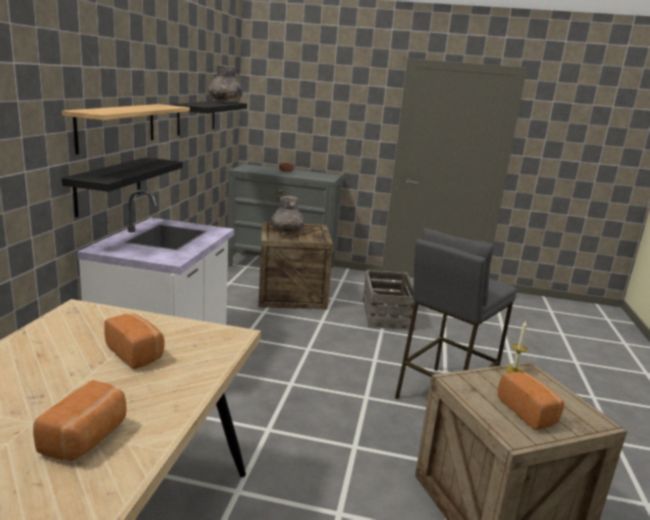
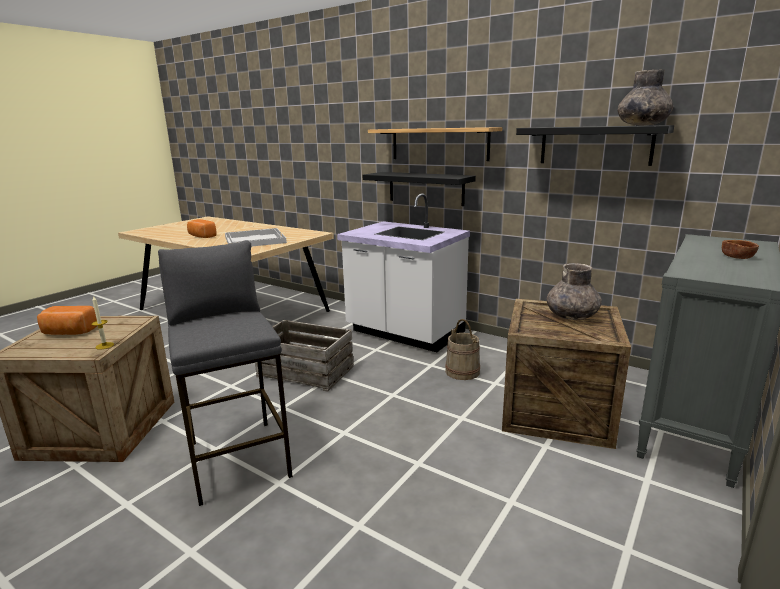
camera: 115 degrees right, 0 degrees up
(136, 353) = (254, 240): bread -> white tray
(250, 324) = (462, 371): none -> beige bucket
(386, 314) = (479, 489): crate -> crate (306, 371)

